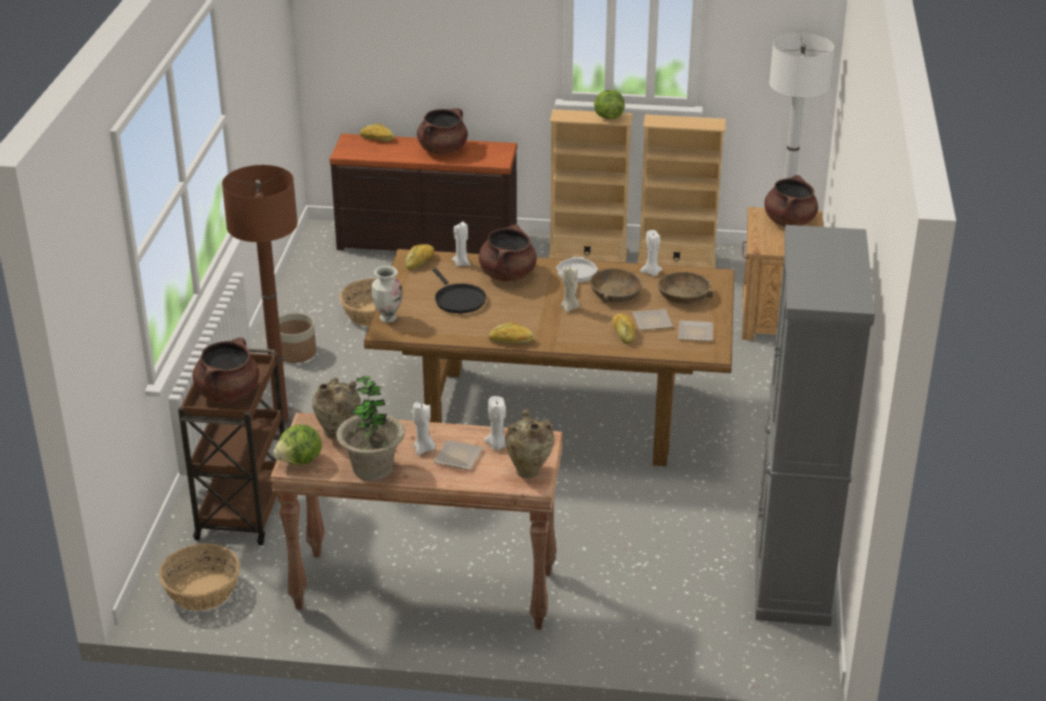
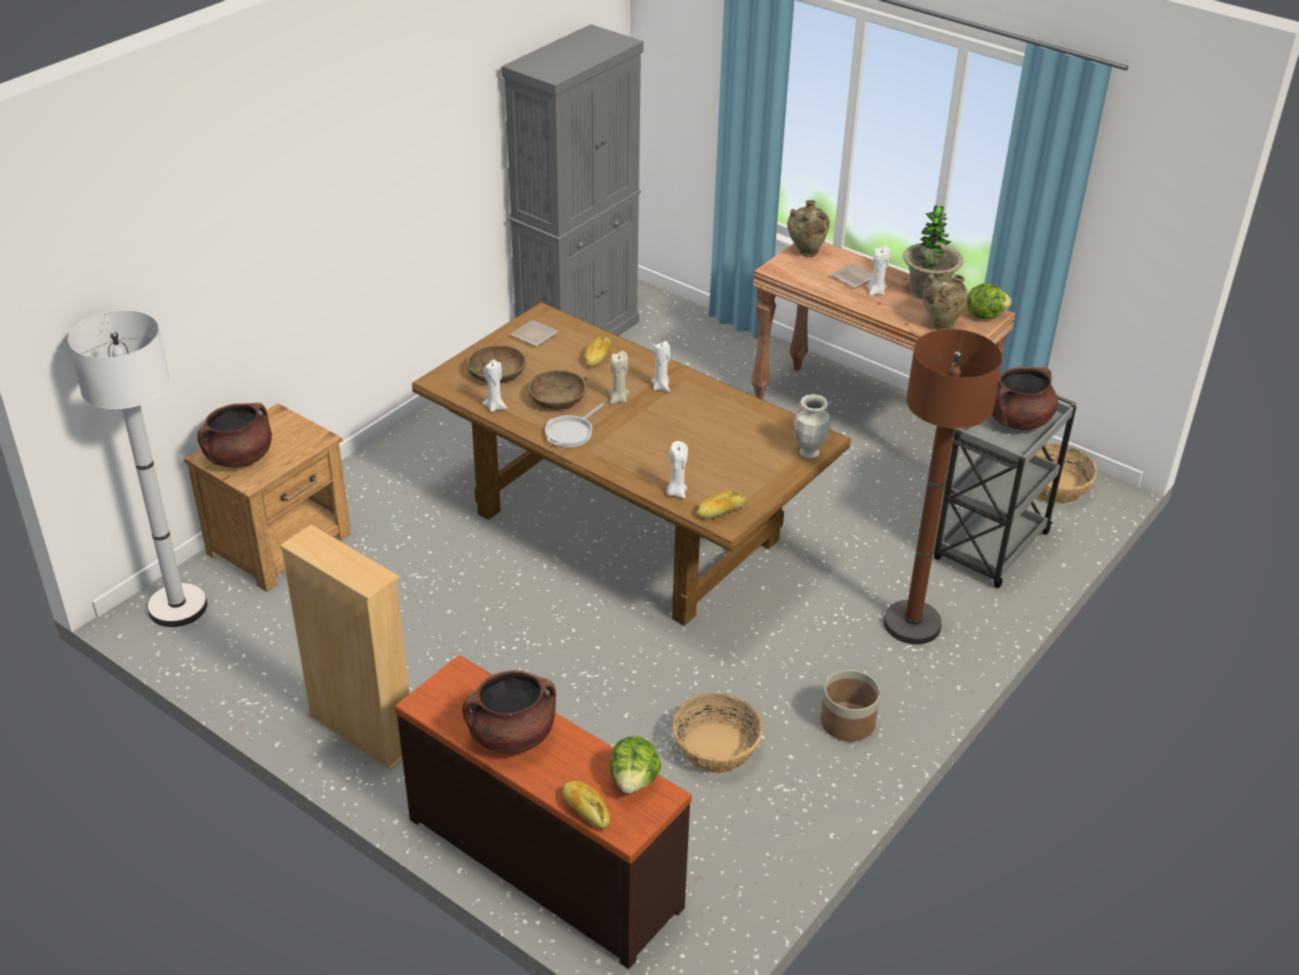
camera: 150 degrees left, 5 degrees up
(243, 506) = (990, 548): brown cart -> grey cart
(458, 300) = (720, 448): black frying pan -> none
(497, 445) = (815, 276): white candle -> white candle (661, 387)
(507, 274) = (641, 459): brown cooking pot -> none
(511, 341) = (708, 386): bread -> none
(608, 117) = (320, 548): lettuce -> lettuce (634, 780)
(651, 322) = (560, 358): plate -> none
(676, 260) = (274, 671): beige bookcase -> none

